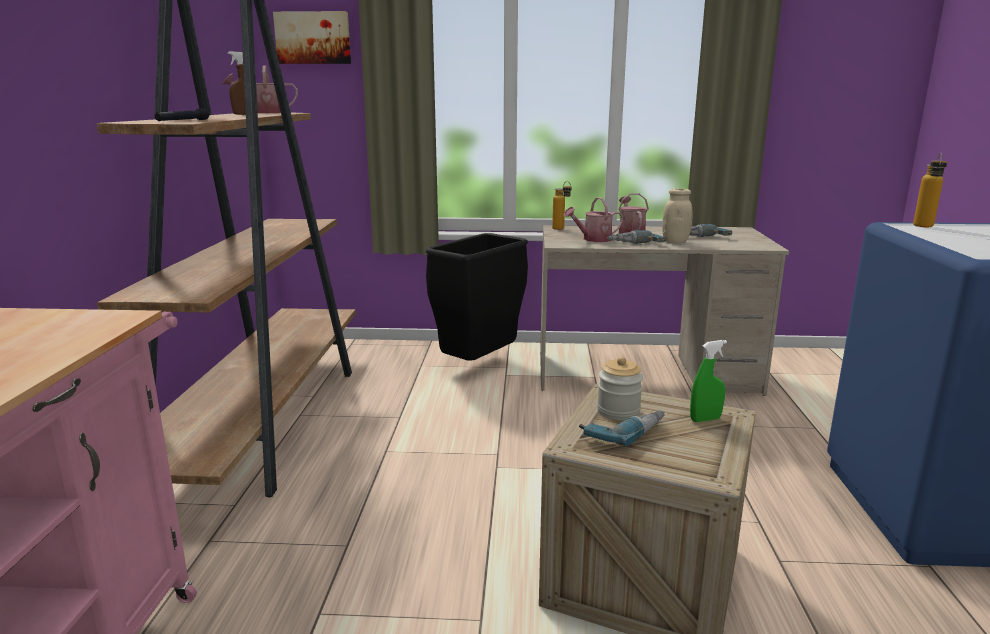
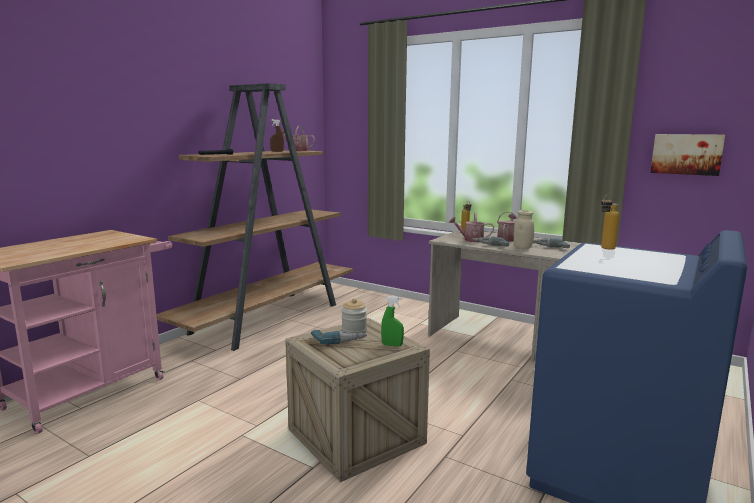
camera: 30 degrees right, 5 degrees down
(313, 38) = (349, 108): picture -> picture (686, 154)
(480, 365) = (411, 315): black trash can -> none

